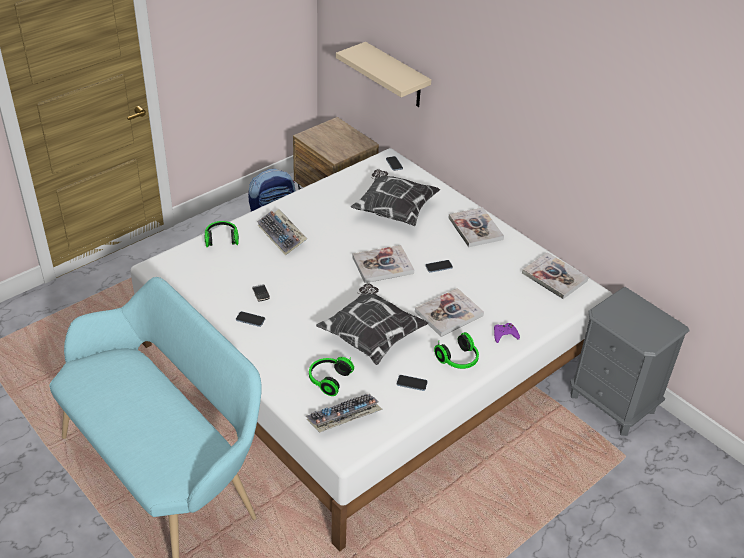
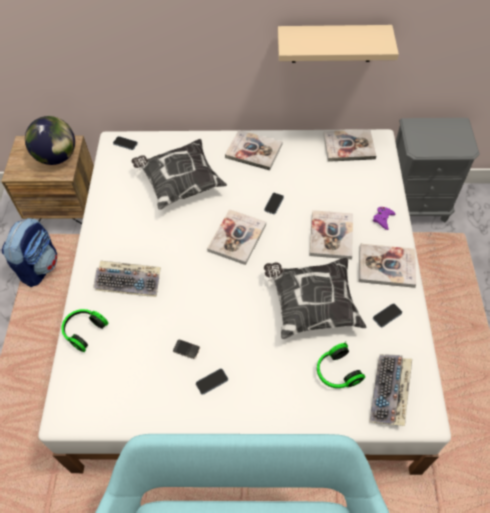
camera: 45 degrees left, 15 degrees up
(344, 145) = (57, 157): none -> globe
(396, 76) = (77, 61): beige shelf -> beige shelf (332, 43)
(458, 360) = (386, 266): headphones -> book

